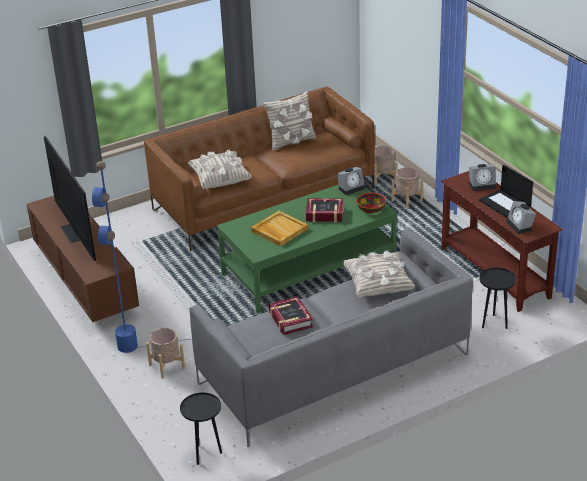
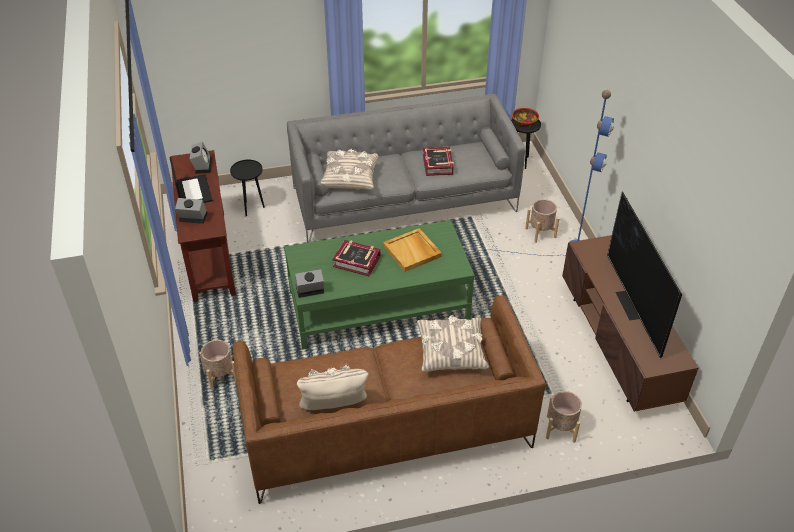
camera: 165 degrees left, 10 degrees up
(371, 209) = (307, 256): bowl -> bowl (524, 123)
(383, 178) = (221, 425): beige planter -> beige planter (561, 429)

